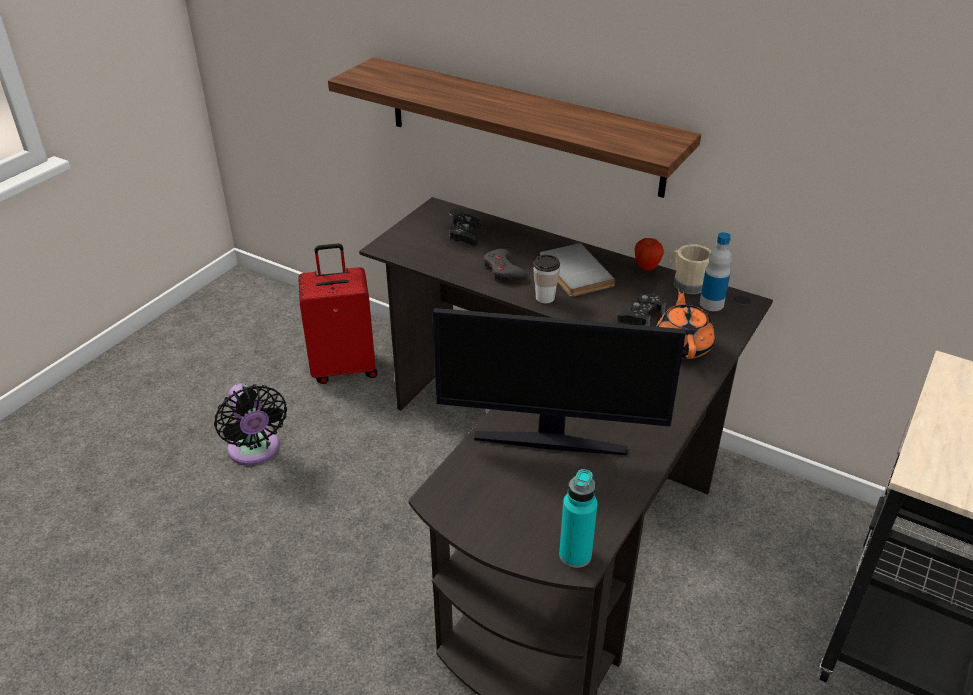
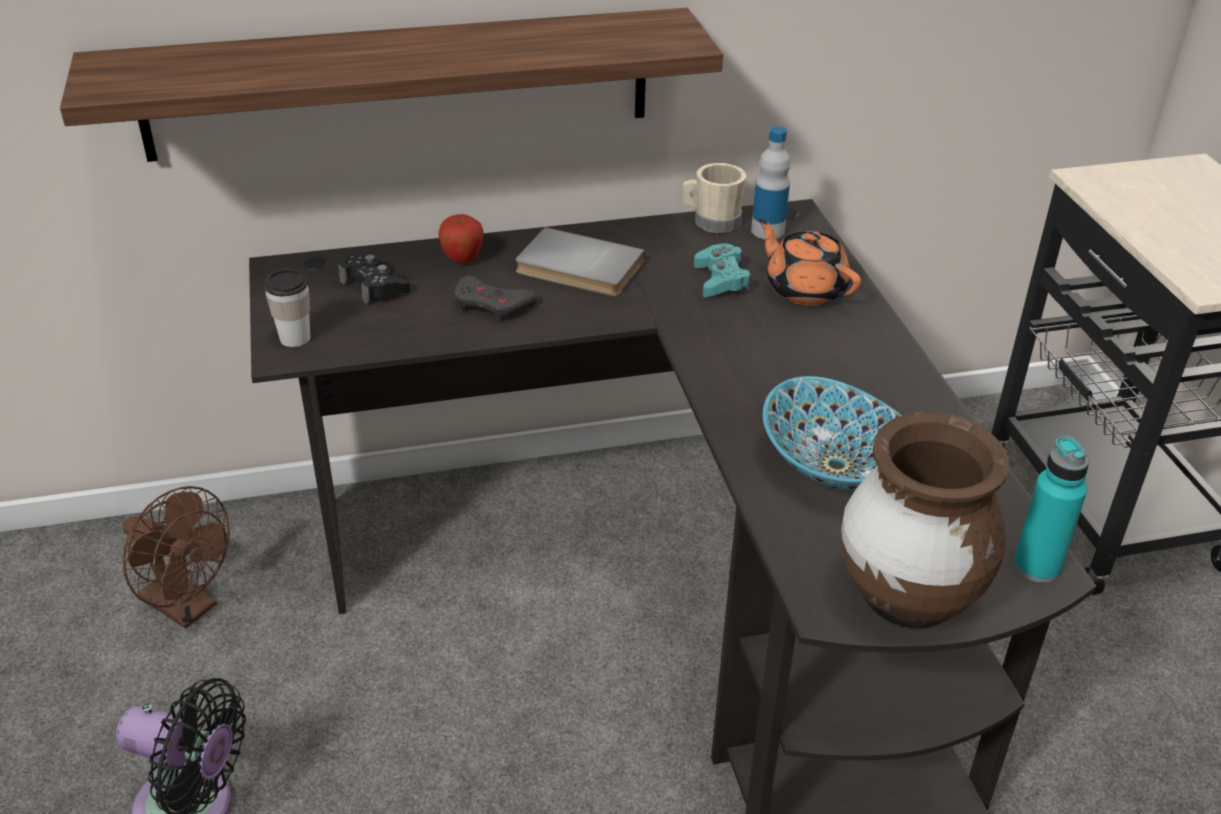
camera: 45 degrees left, 0 degrees up
(344, 367) = (188, 607): red suitcase -> brown fan
(484, 520) = (907, 597): none -> brown vase
(545, 298) = (590, 313): cup -> cup (295, 338)
(550, 440) = (836, 466): monitor -> bowl
(641, 316) = (721, 279): black game controller -> turquoise game controller
(646, 268) = (647, 224): apple -> apple (462, 260)

